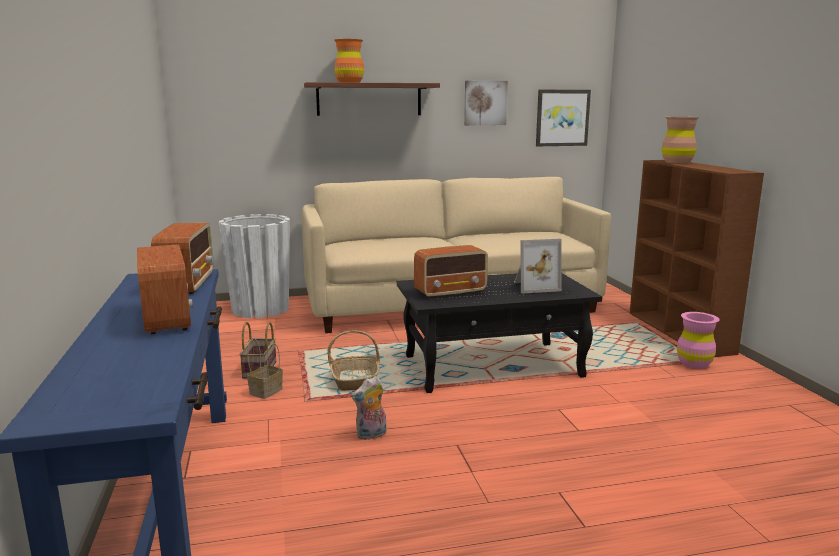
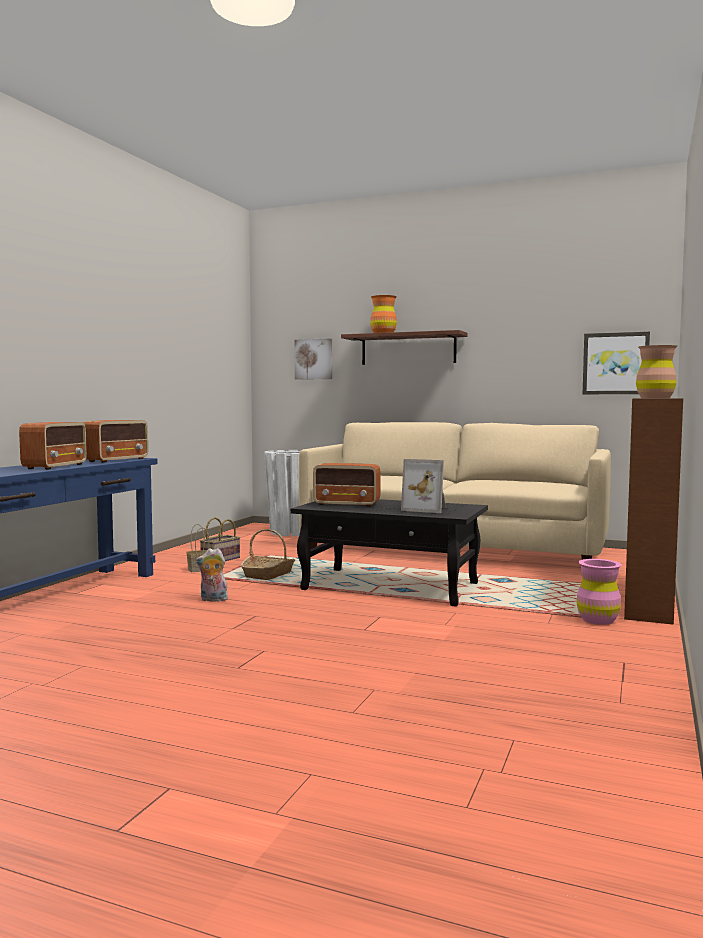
camera: 35 degrees right, 10 degrees down
(485, 103) = (523, 349): picture -> picture (314, 359)

